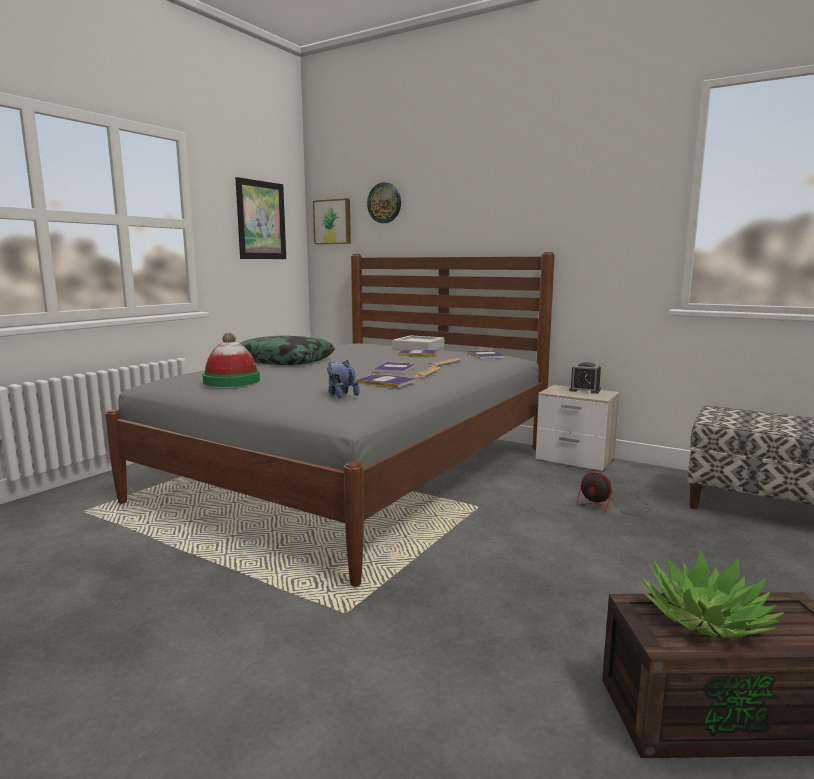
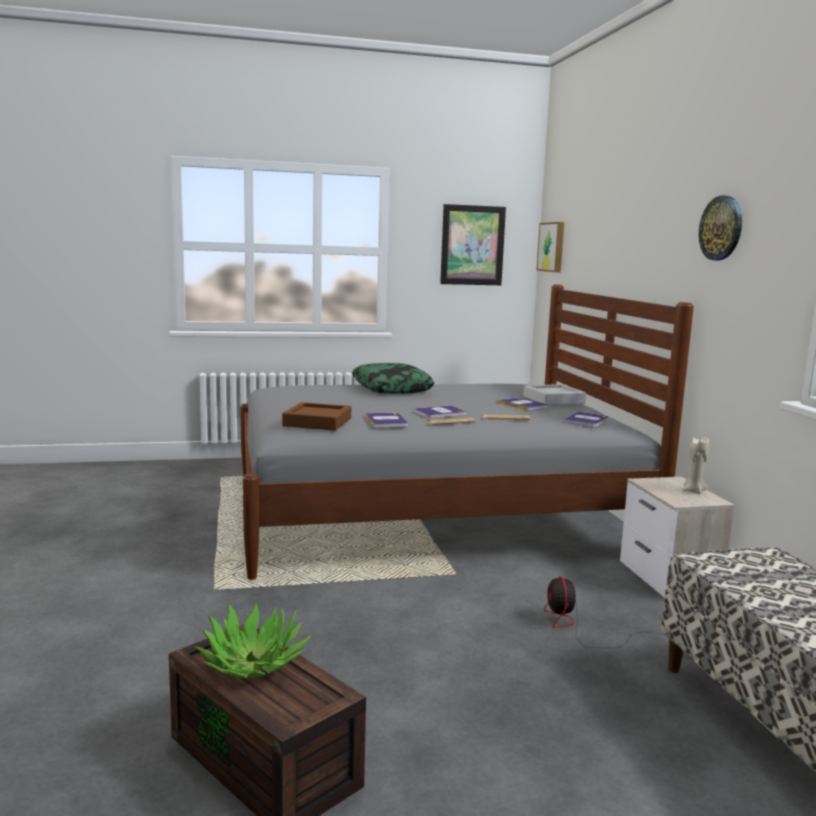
camera: 45 degrees right, 0 degrees up
(231, 381) = (299, 396): hat -> none
(341, 395) = (317, 422): plush toy -> brown tray
(384, 203) = (584, 228): wall clock -> wall clock (721, 228)
(584, 390) = (693, 491): alarm clock -> beige candle

